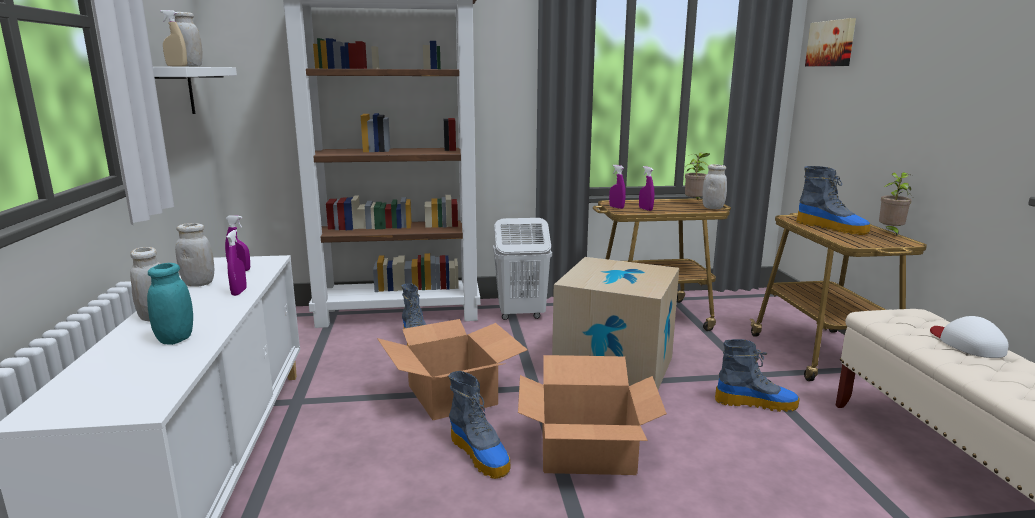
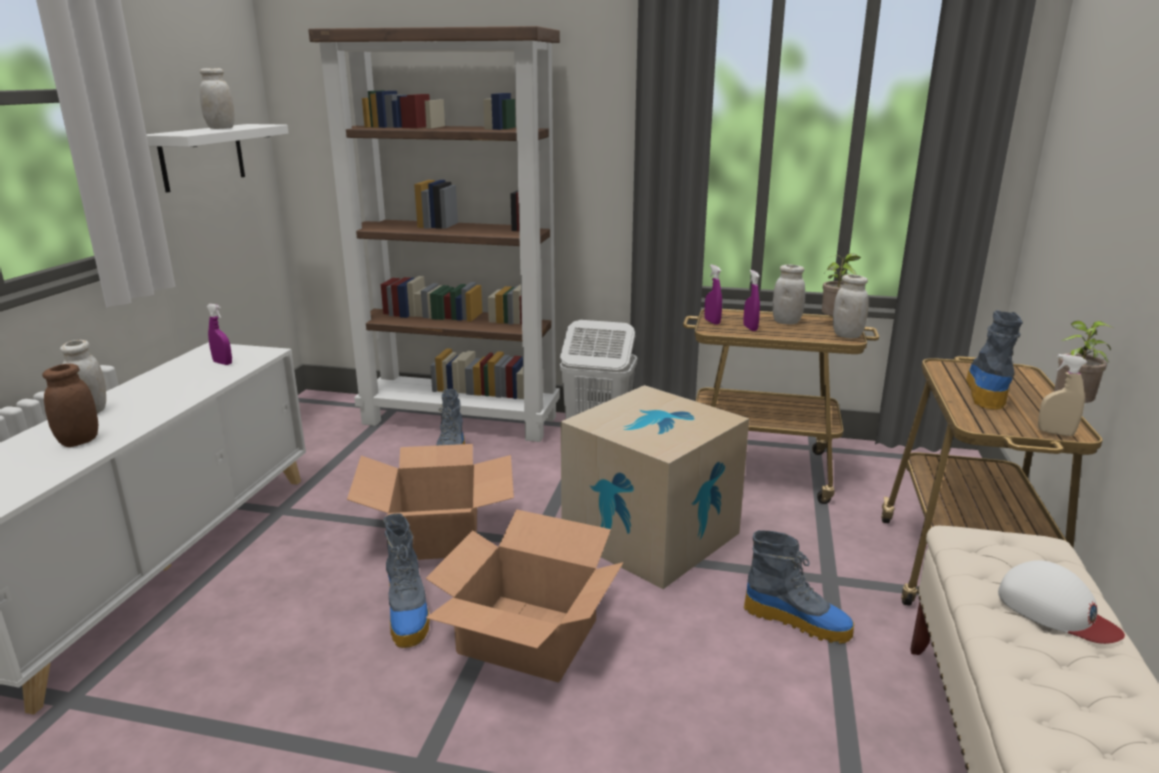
camera: 20 degrees right, 5 degrees up
(175, 339) = (79, 441): turquoise jar -> brown jar
(177, 66) = (196, 131): beige spray bottle -> beige spray bottle (1055, 433)
(198, 283) = (169, 375): white jar -> white jar (786, 322)
(239, 292) = (192, 391): purple spray bottle -> none
(831, 43) = (1077, 98): picture -> none
(832, 228) = (987, 390): boot -> boot turned 135 degrees counterclockwise
(966, 343) = (1055, 611): white cap -> white cap turned 135 degrees clockwise

